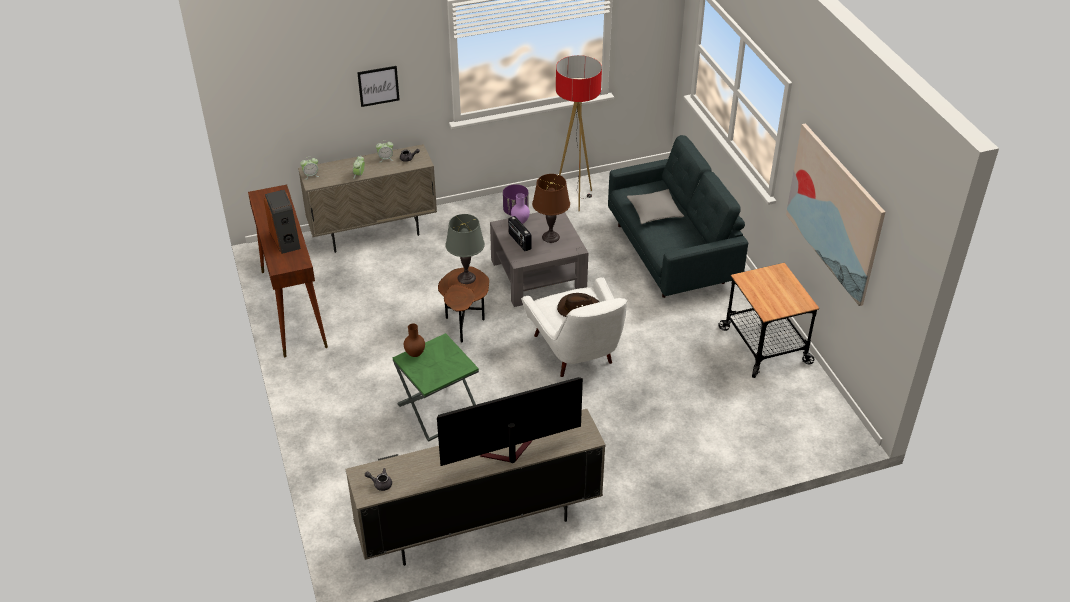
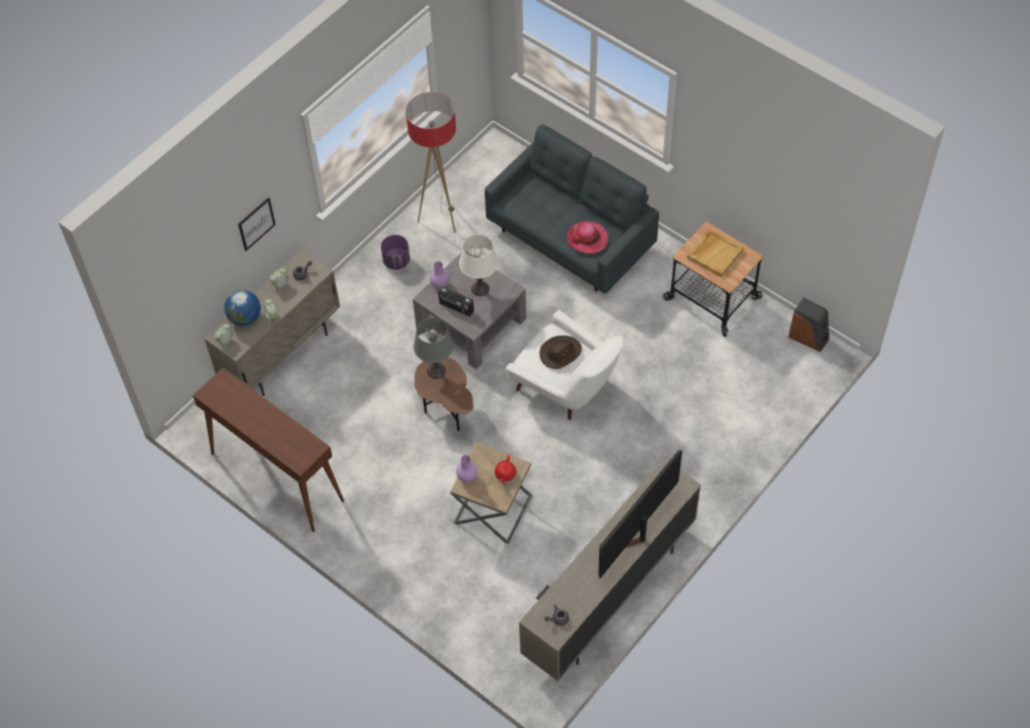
camera: 30 degrees left, 15 degrees up
(286, 240) = (279, 430): speaker -> speaker (808, 337)
(339, 167) = (245, 318): none -> globe
(415, 354) = (467, 478): brown vase -> purple vase
(439, 410) = (493, 509): green side table -> brown side table
(448, 366) = (505, 474): none -> red teapot
(550, 237) = (480, 288): brown table lamp -> white table lamp
(654, 212) = (550, 213): grey pillow -> none
(672, 240) = (587, 239): none -> hat
(773, 288) = (714, 254): none -> beige tray
(834, 212) = (762, 178): picture -> none

